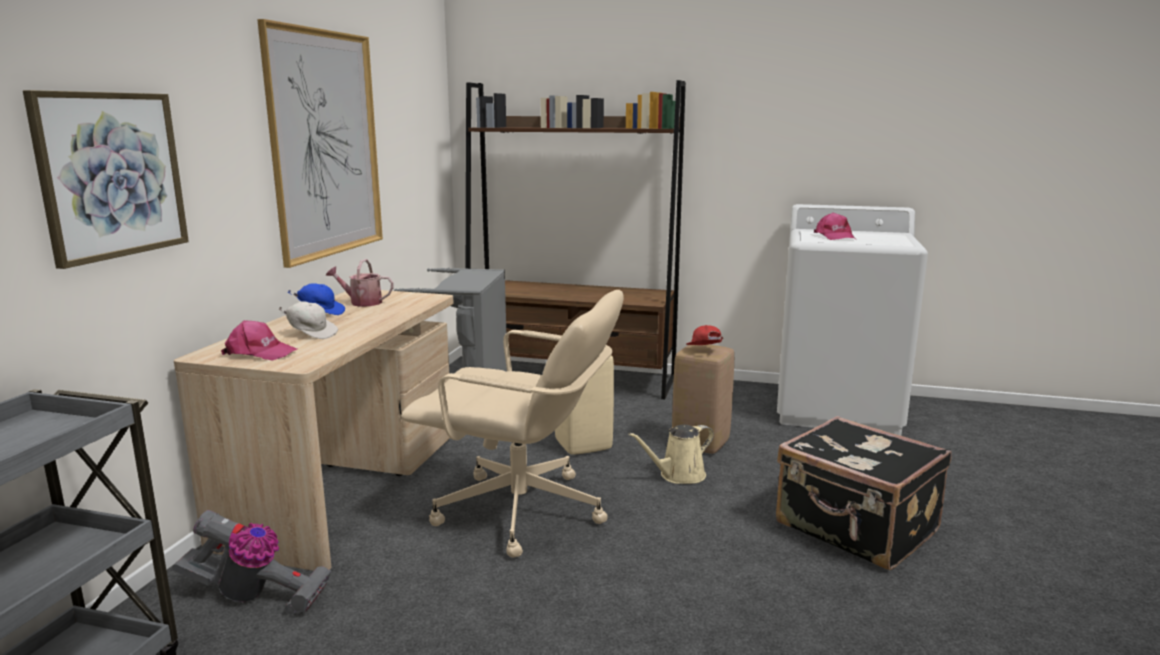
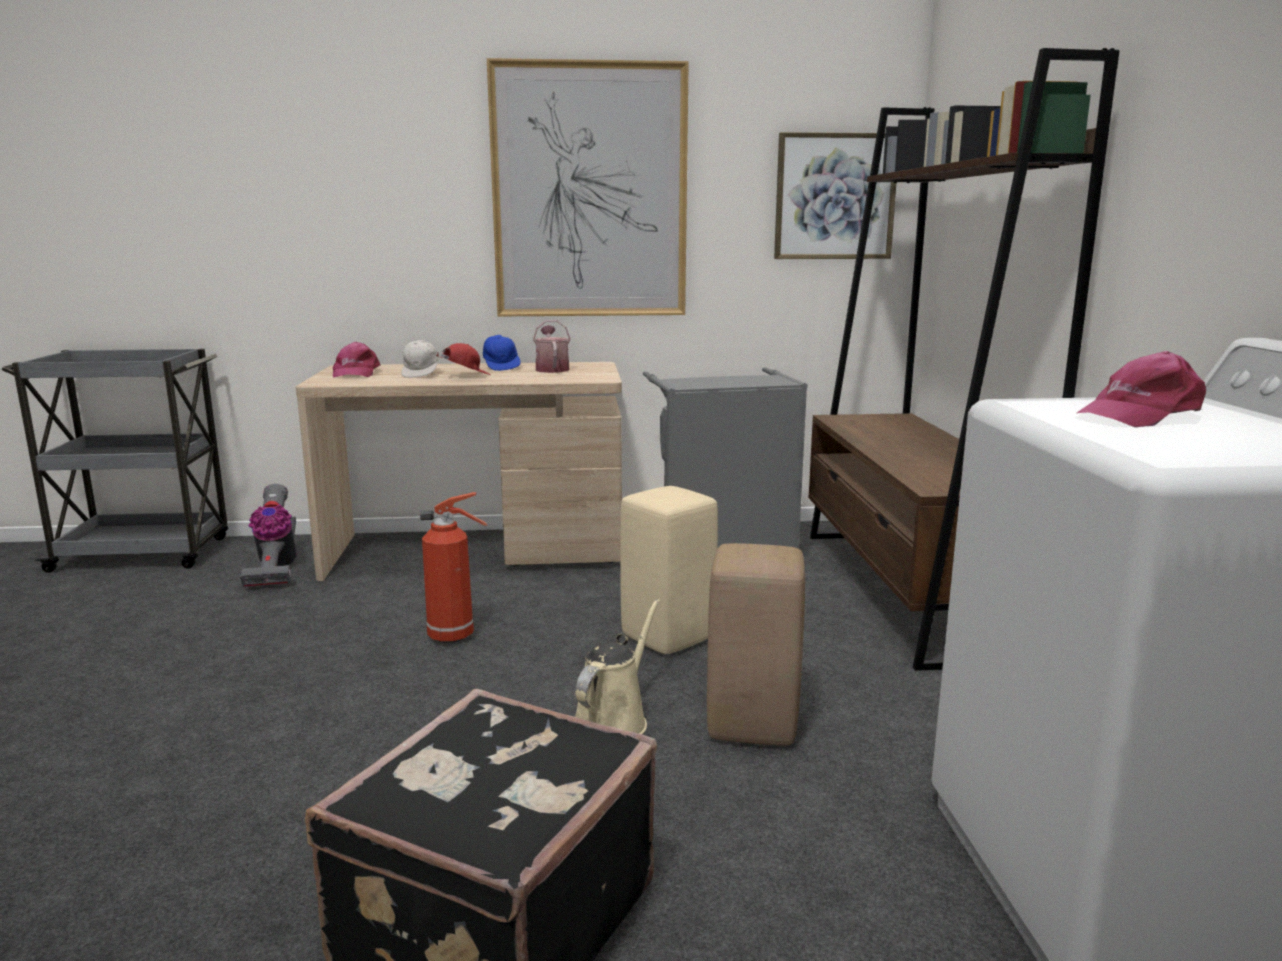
camera: 70 degrees right, 0 degrees up
(111, 175) = (292, 204): picture -> picture (835, 197)
(522, 512) = (454, 636): beige office chair -> fire extinguisher
(678, 475) = (614, 720): beige watering can -> beige watering can turned 75 degrees clockwise
(704, 351) = (741, 554): red cap -> red cap (465, 376)

